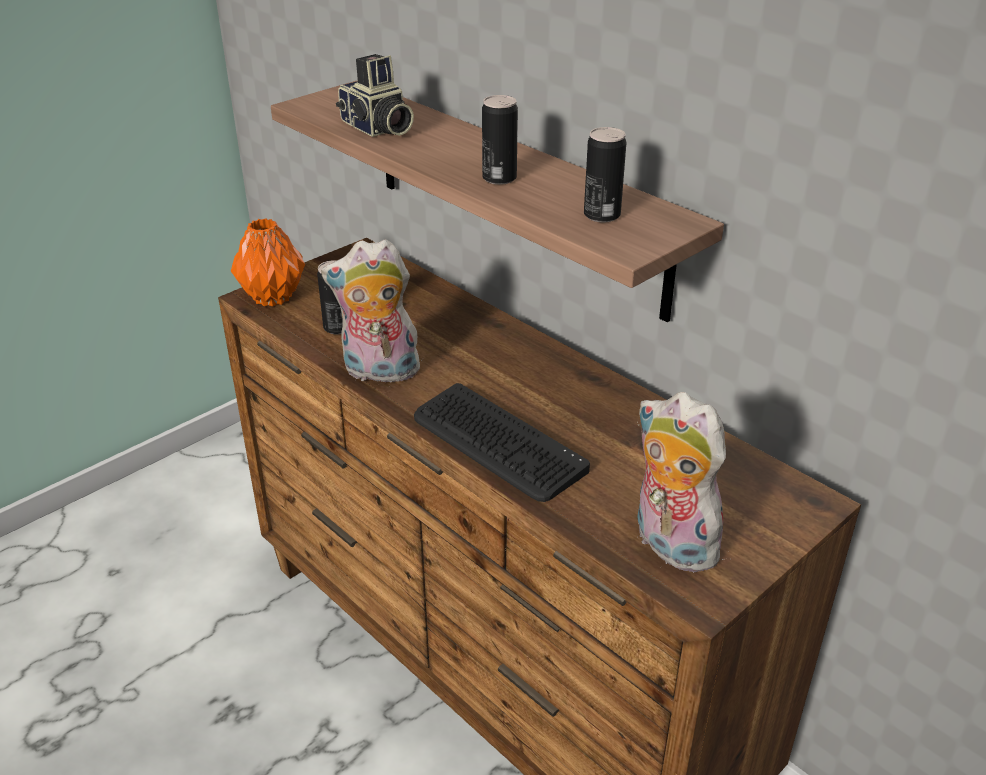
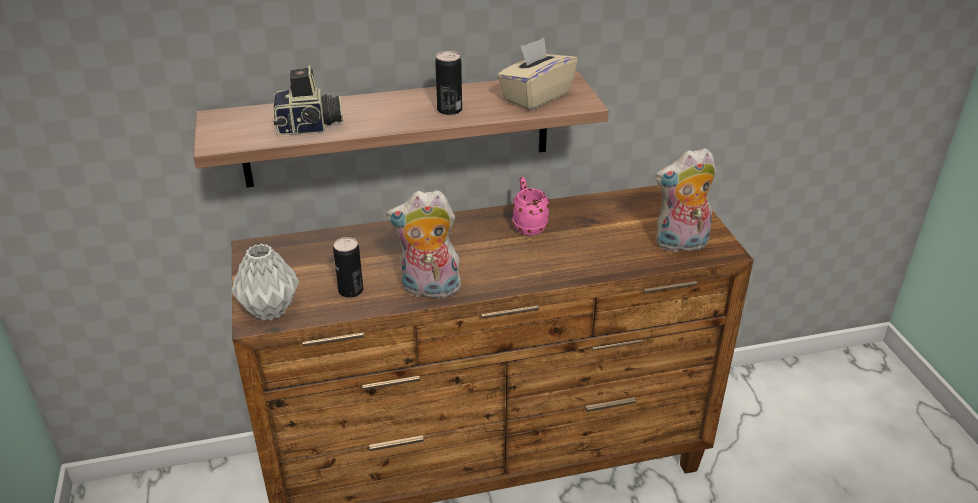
camera: 60 degrees left, 0 degrees up
(271, 298) = (269, 311): orange vase -> grey vase
(379, 372) = (429, 290): plush toy -> plush toy turned 60 degrees clockwise
(497, 443) = (550, 268): keyboard -> none
(575, 396) = (527, 225): none -> pink mug
(602, 215) = (536, 97): can -> beige tissue box

